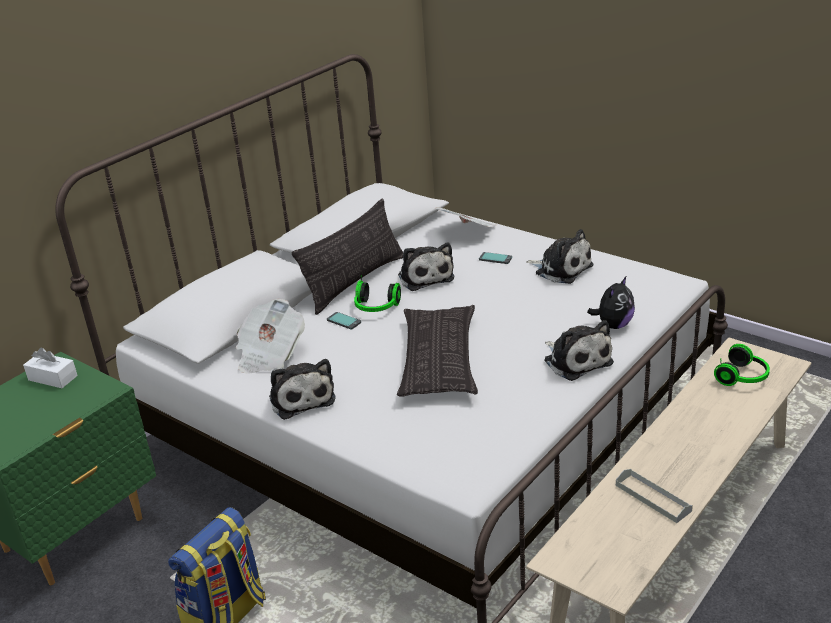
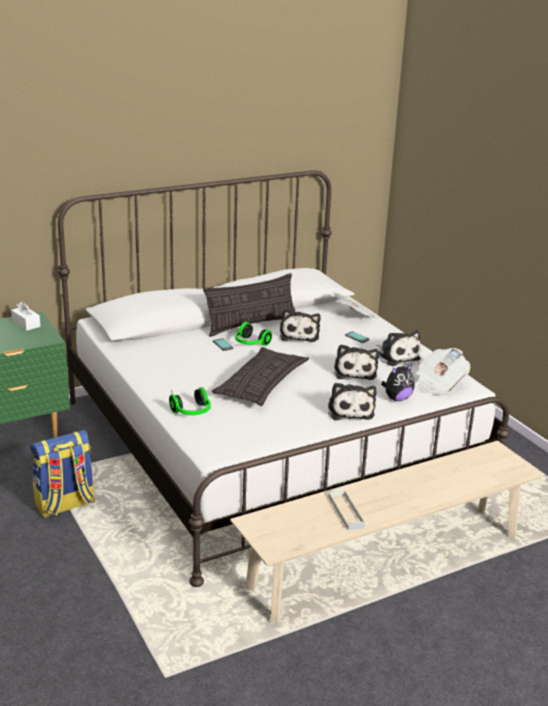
camera: 20 degrees right, 5 degrees down
(269, 354) = (161, 350): newspaper -> newspaper (438, 385)
(301, 398) = (158, 378): plush toy -> plush toy (354, 371)
(743, 377) = (482, 467): headphones -> headphones (192, 412)

